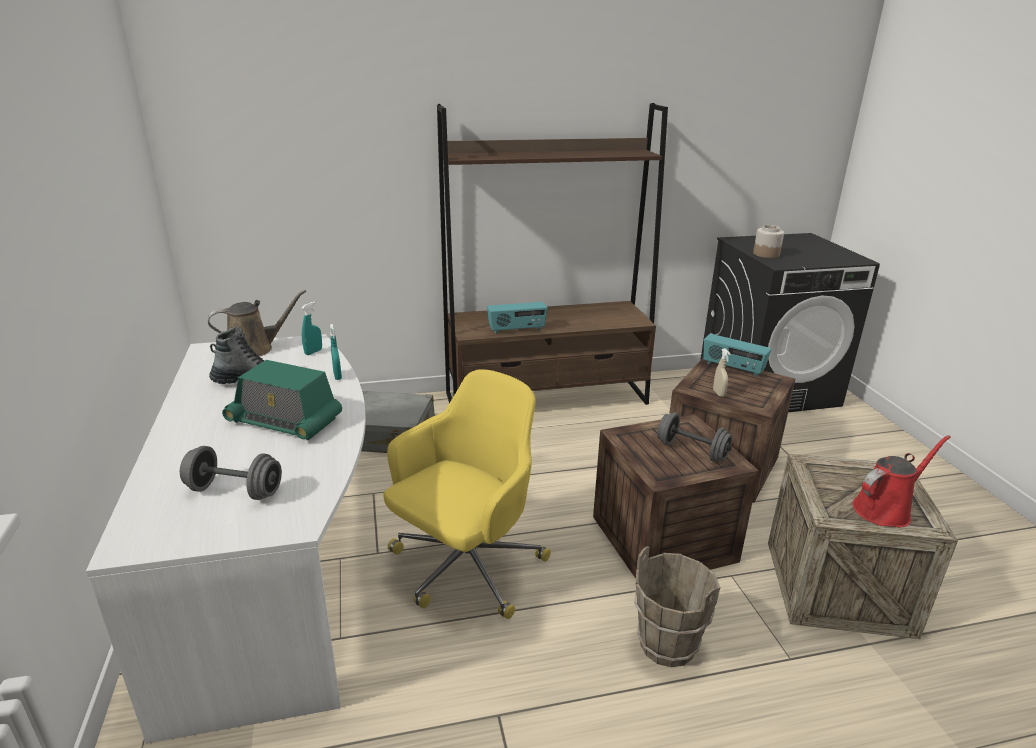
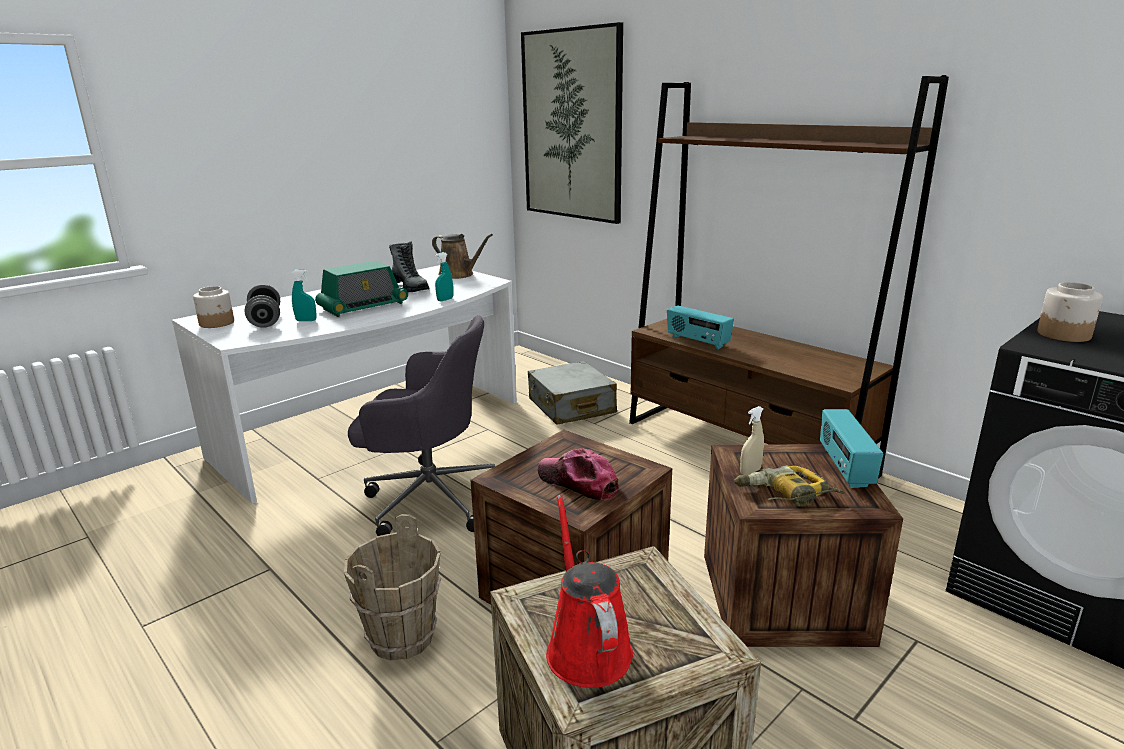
camera: 60 degrees right, 5 degrees down
(183, 530) = (217, 323): none -> jar
(274, 149) = (572, 126): none -> picture
(285, 421) = (363, 306): radio -> radio turned 120 degrees counterclockwise
(313, 352) = (475, 286): turquoise spray bottle -> turquoise spray bottle (306, 320)
(465, 568) = (429, 497): yellow office chair -> grey office chair
(692, 451) = (578, 482): grey dumbbell -> cap
(753, 395) = (785, 495): none -> power drill
(885, 509) = (586, 647): red watering can -> red watering can turned 135 degrees counterclockwise

